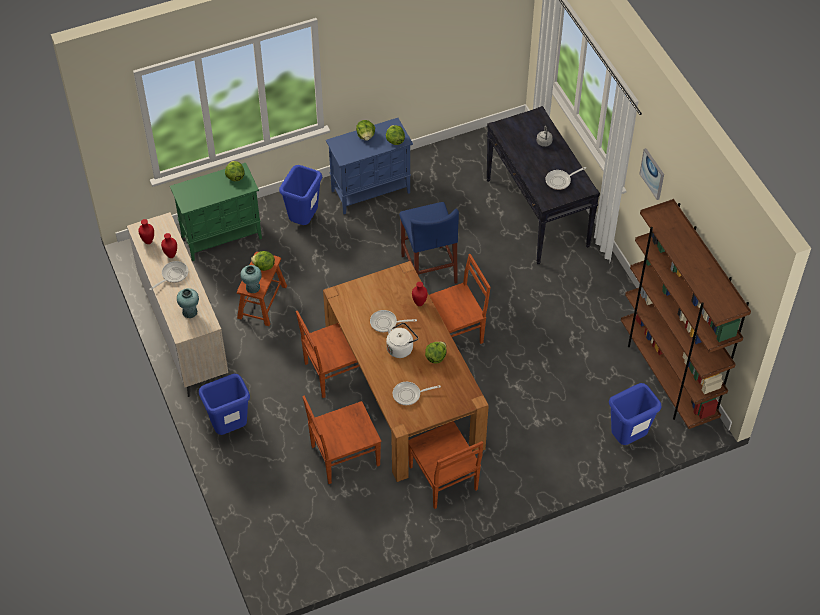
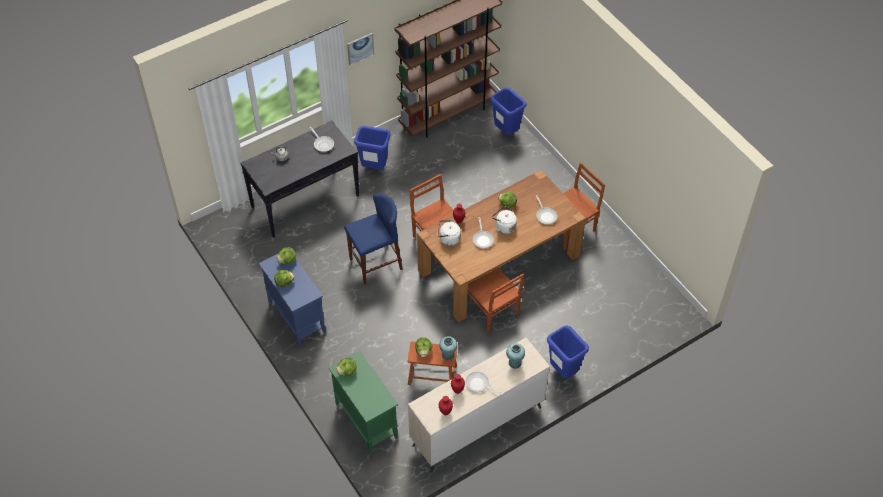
camera: 100 degrees left, 0 degrees up
(304, 220) = (336, 361): blue trash can -> blue trash can (374, 168)
(343, 456) = (567, 292): brown chair -> none
(394, 289) = (448, 239): none -> white kettle

